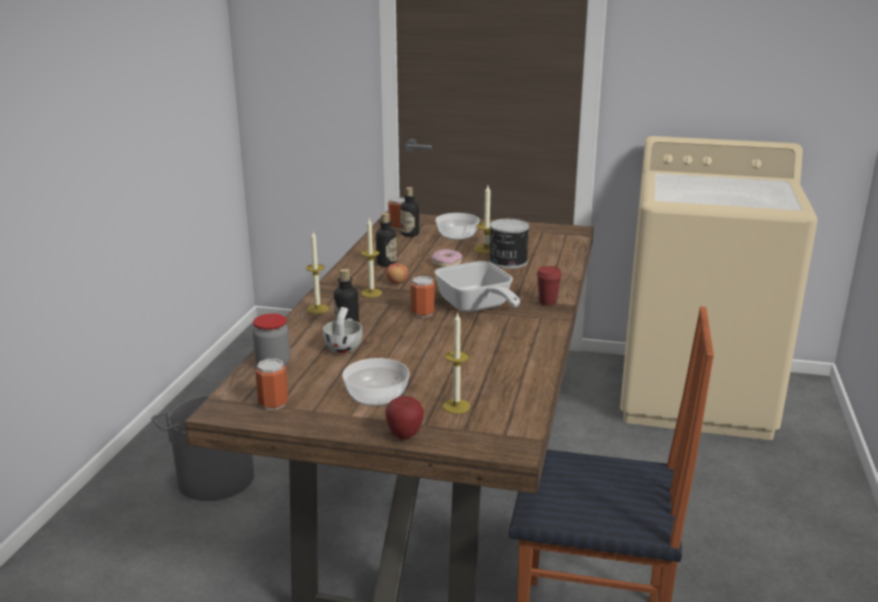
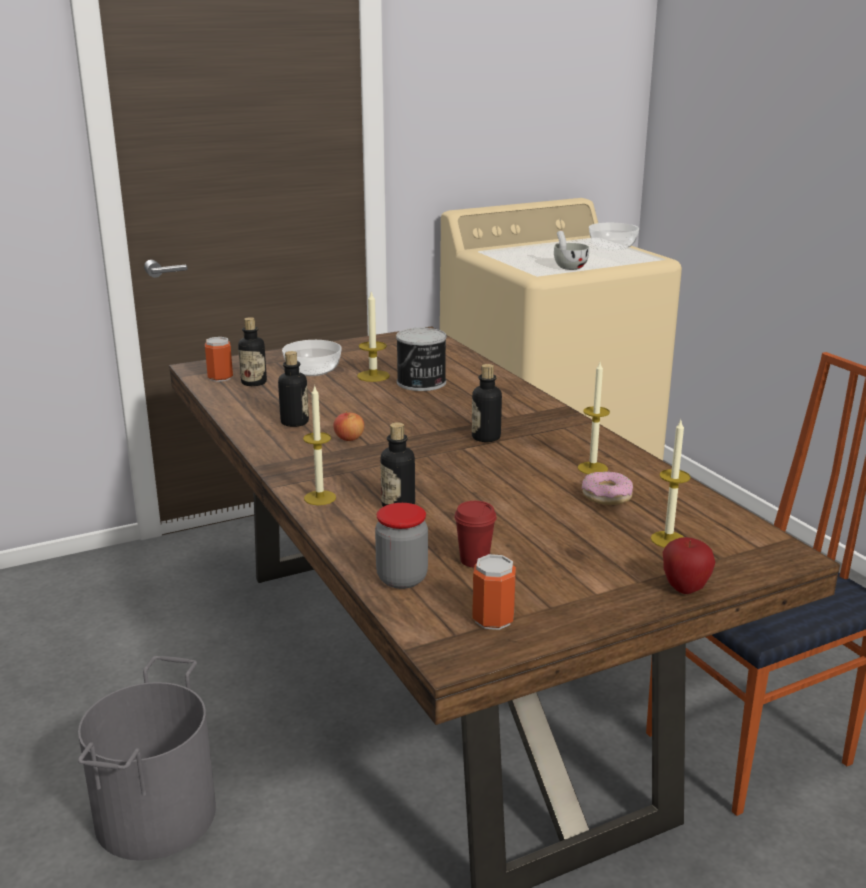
camera: 40 degrees left, 0 degrees up
(345, 347) = (439, 526): white cup -> white cup (567, 266)
(371, 293) = (345, 459): candle -> candle (592, 468)
(377, 396) = (580, 562): bowl -> bowl (613, 247)
(422, 312) = (444, 461): can -> none
(446, 263) = (362, 402): donut -> donut (607, 496)
(476, 307) = (486, 437): frying pan -> bottle
(547, 302) = (539, 410): red cup -> red cup (474, 560)

